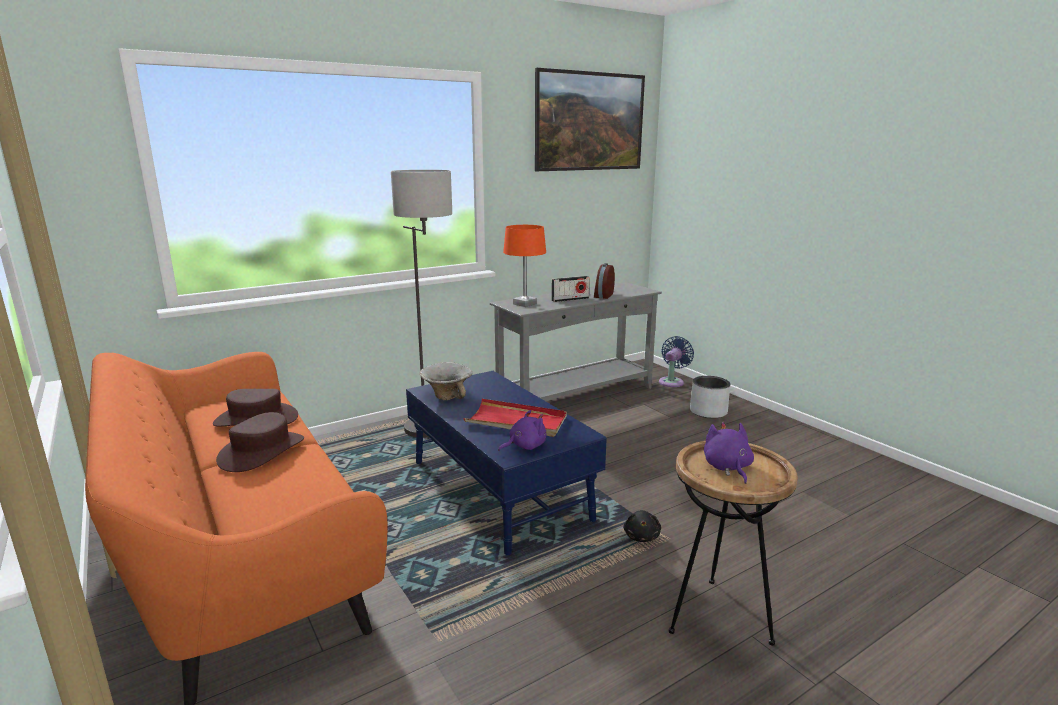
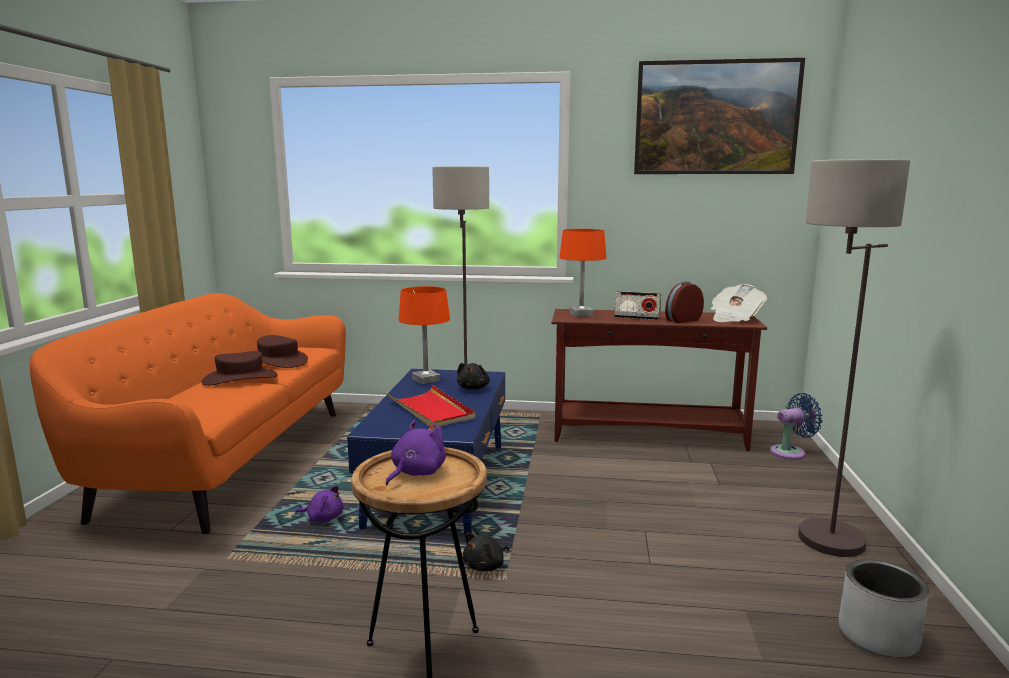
camera: 40 degrees right, 5 degrees down
(447, 396) = (426, 380): bowl -> orange table lamp
(503, 391) = (474, 388): none -> black plush toy
(525, 446) = (395, 427): purple plush toy -> purple plush toy (323, 518)
(576, 395) = (648, 434): grey console table -> brown console table
(628, 288) = (734, 318): none -> newspaper
(708, 412) = (779, 493): grey planter -> grey planter (877, 636)
(772, 437) = (819, 545): none -> grey floor lamp

